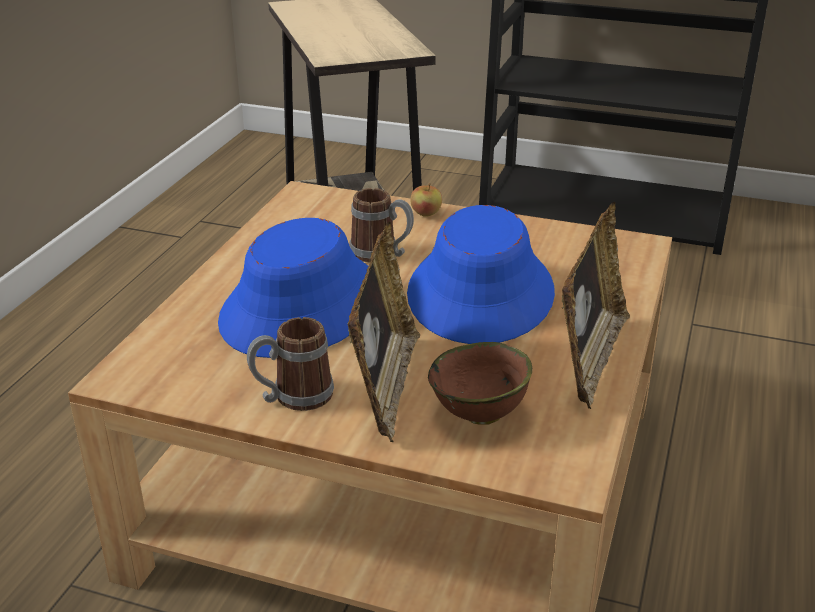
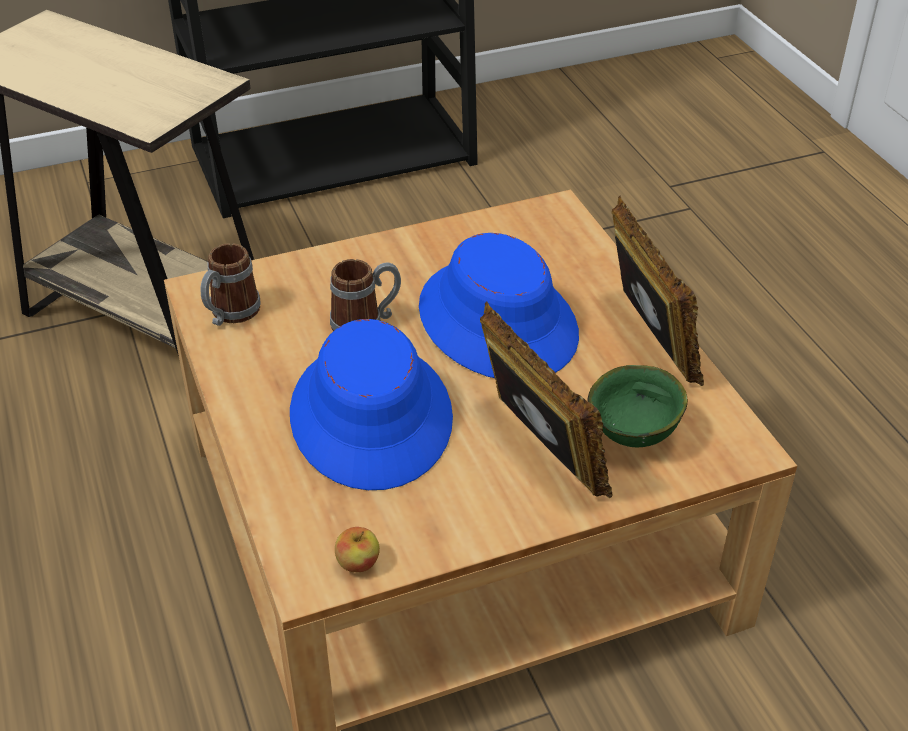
camera: 40 degrees left, 10 degrees up
(293, 397) = (481, 506): mug -> mug (230, 314)
(426, 214) = (348, 258): apple -> apple (358, 563)
(479, 416) = (635, 437): brown bowl -> green bowl

